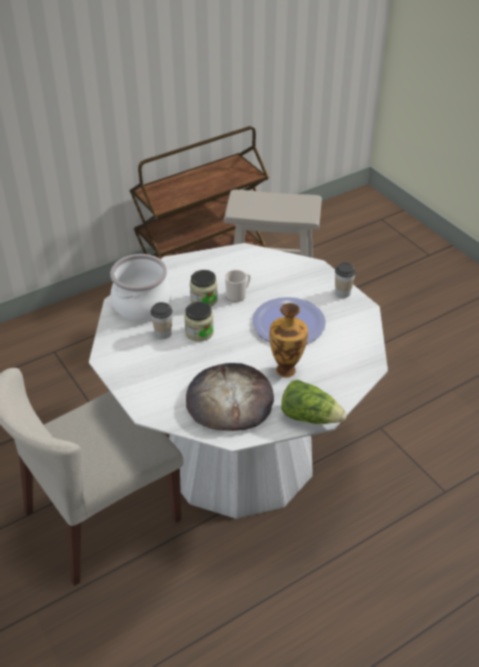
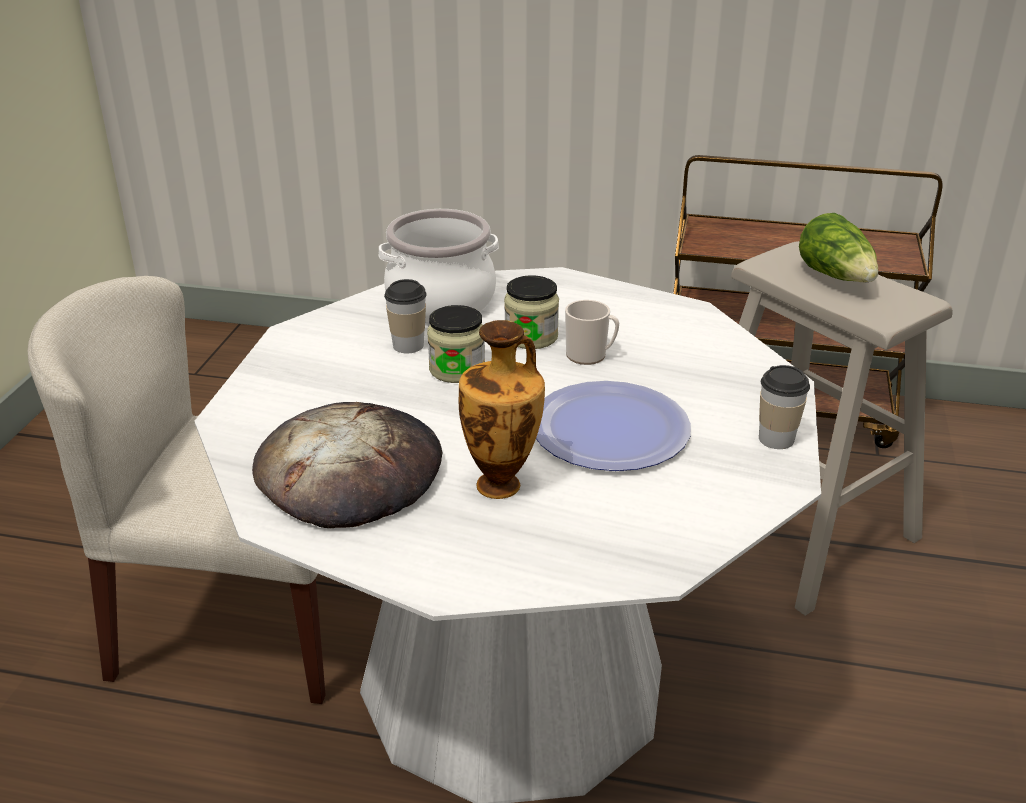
camera: 45 degrees right, 10 degrees down
(310, 416) = (425, 572): lettuce -> lettuce (836, 277)

